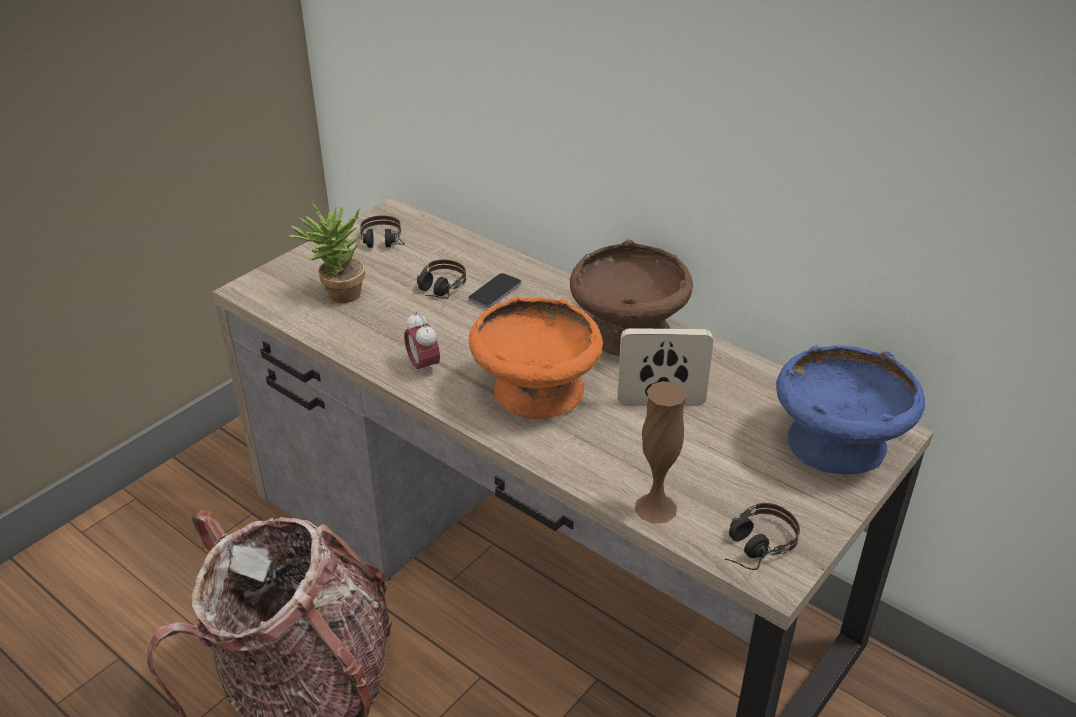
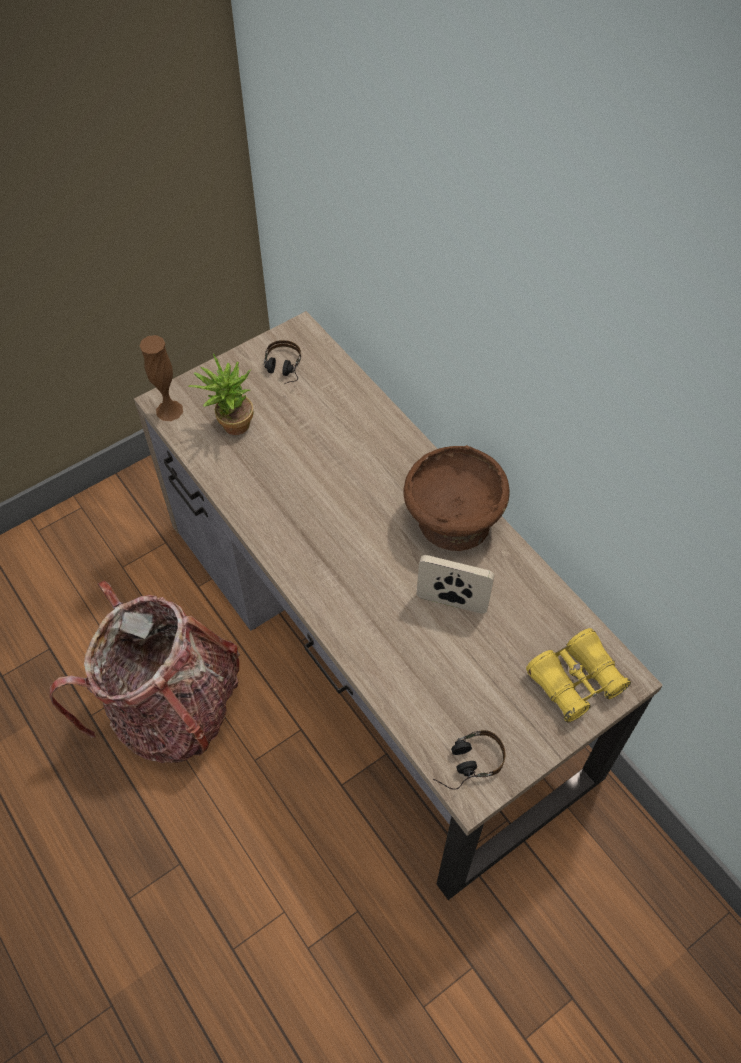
camera: 15 degrees right, 20 degrees up
(423, 367) = (277, 521): alarm clock -> none
(437, 292) = (311, 438): headphones -> none
(495, 292) = (358, 448): phone -> none
(535, 392) = (356, 569): orange bowl -> none
(655, 508) = (408, 708): brown vase -> brown vase (169, 410)
(837, 446) = (575, 681): blue bowl -> yellow binoculars

